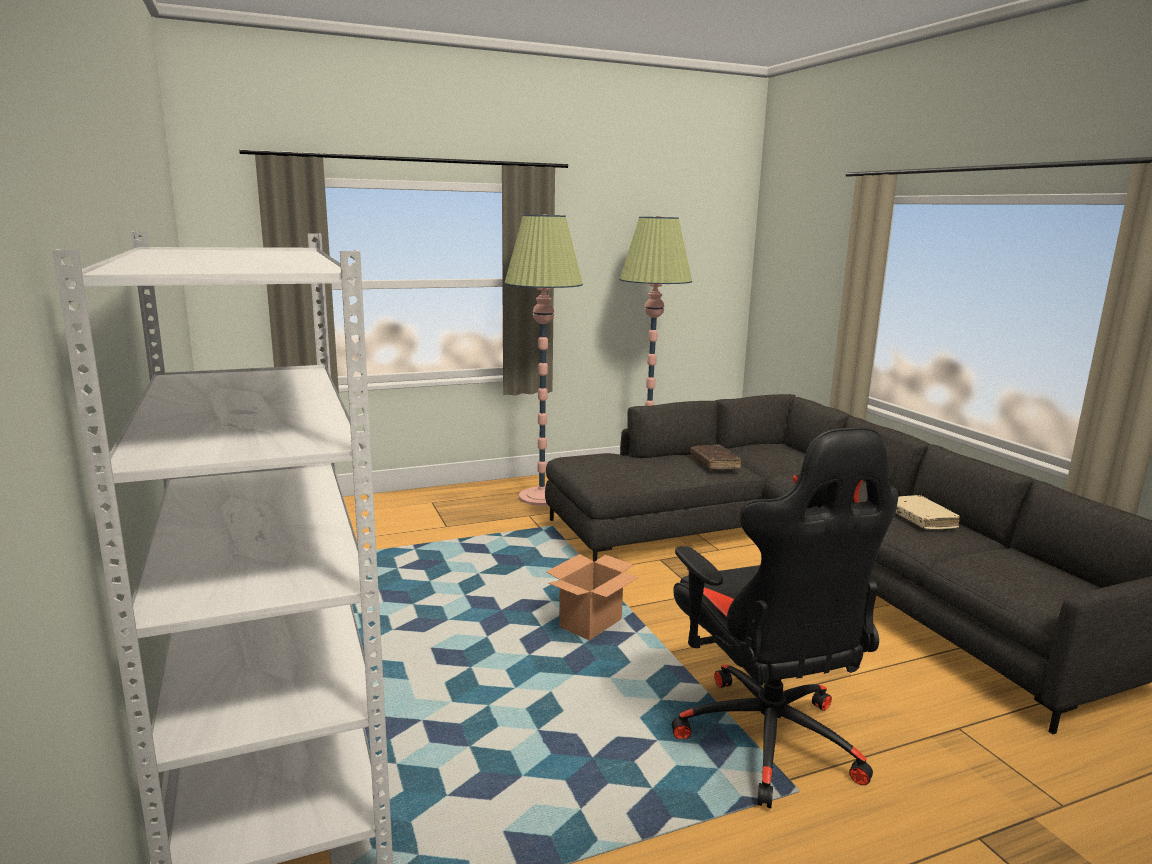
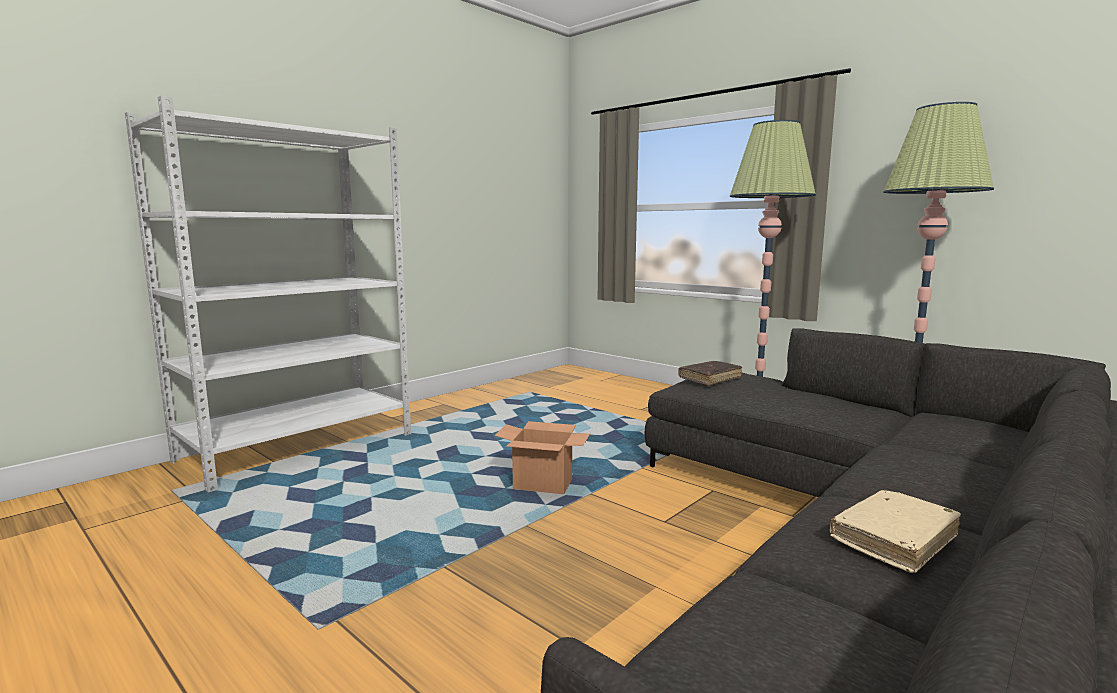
camera: 65 degrees right, 5 degrees down
(714, 463) = (839, 409): brown book -> brown book (710, 379)
(760, 729) = (418, 593): black office chair -> none

